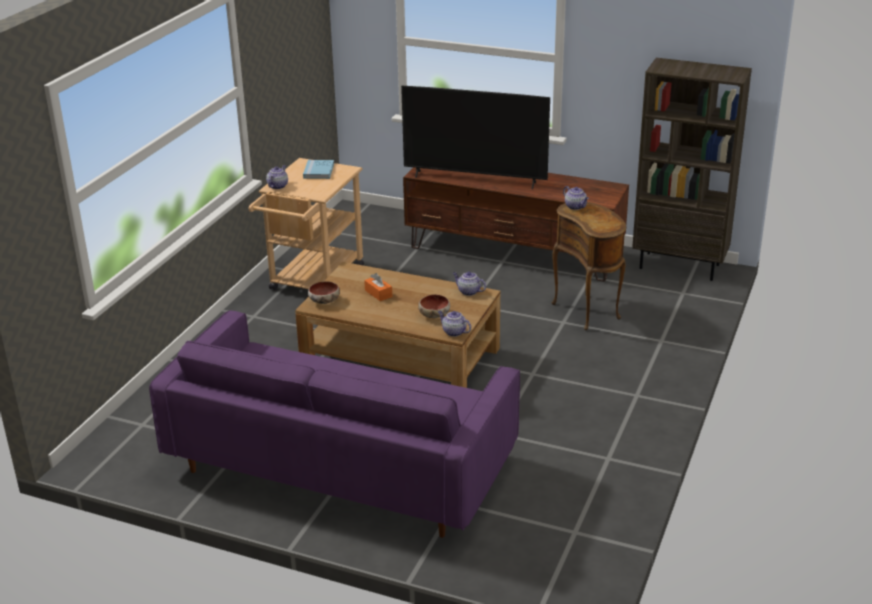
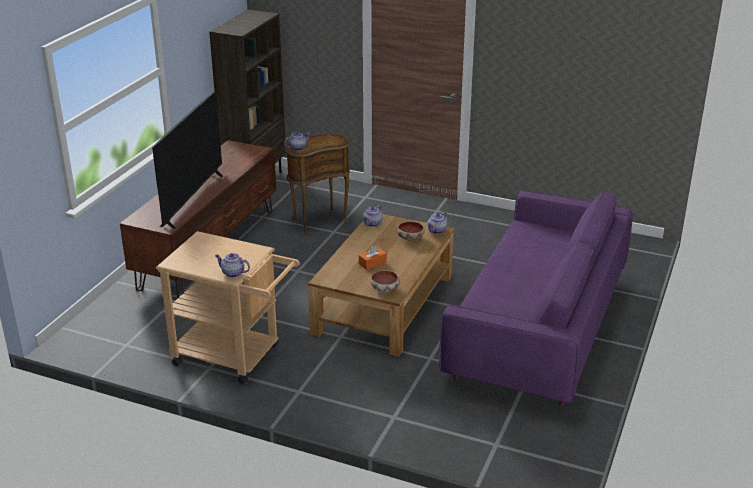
camera: 90 degrees left, 0 degrees up
(318, 171) = (199, 253): blue book -> none

